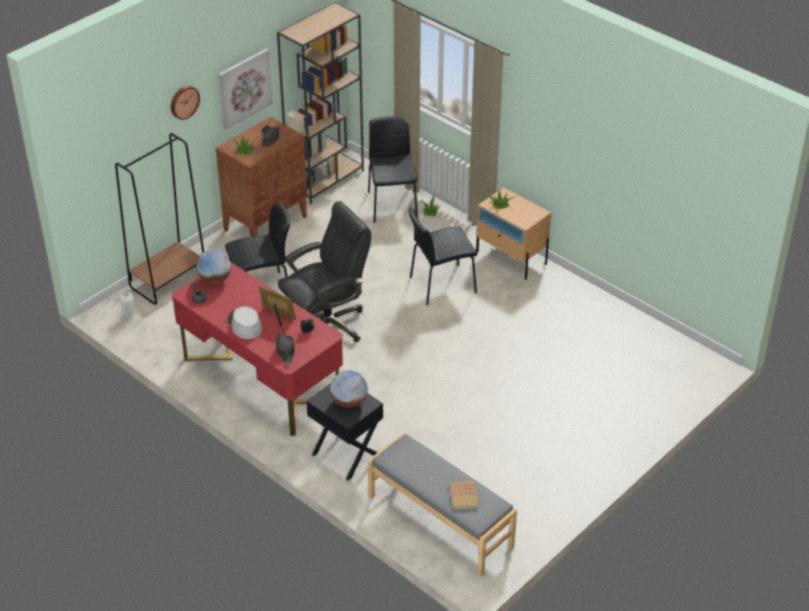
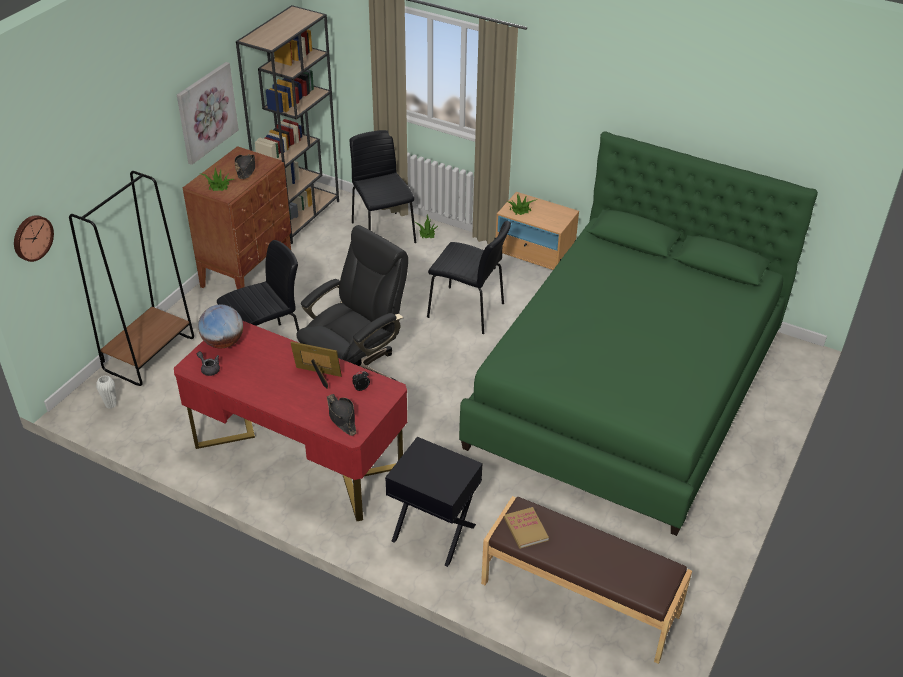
camera: 15 degrees left, 0 degrees up
(184, 101) = (140, 131): wall clock -> wall clock (31, 237)
(244, 325) = (279, 393): grey hat -> none
(349, 402) = (440, 469): globe -> none
(439, 522) = (579, 599): grey bench -> brown bench
(440, 285) = (468, 311): black chair -> black chair turned 120 degrees counterclockwise
(463, 497) = (623, 567): book -> book (526, 529)
(549, 372) = (628, 388): none -> green bed

